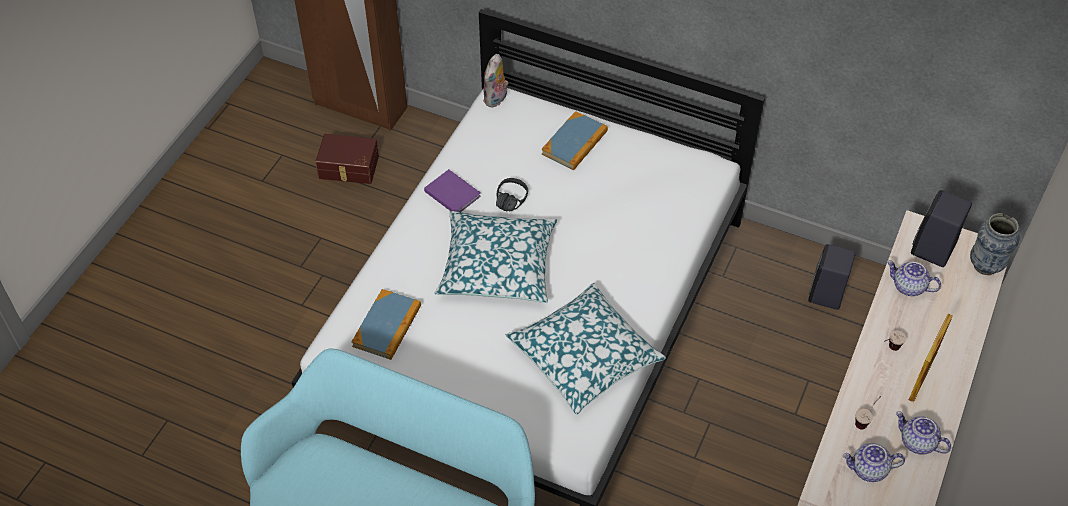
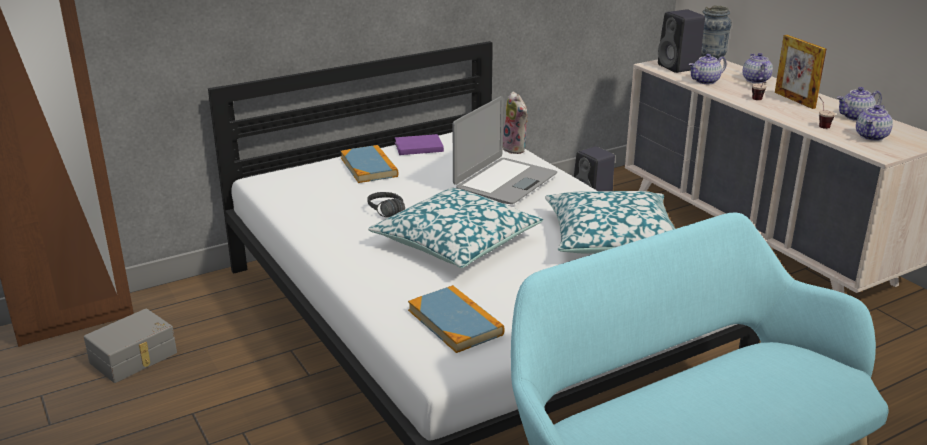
camera: 55 degrees left, 25 degrees down
(348, 168) = (134, 358): brown storage box -> grey storage box
(452, 192) = (335, 233): purple book -> purple book (417, 147)
(496, 99) = (262, 181): plush toy -> plush toy (516, 149)
(621, 241) = (504, 182): none -> laptop
(955, 325) = (755, 80): none -> teapot

